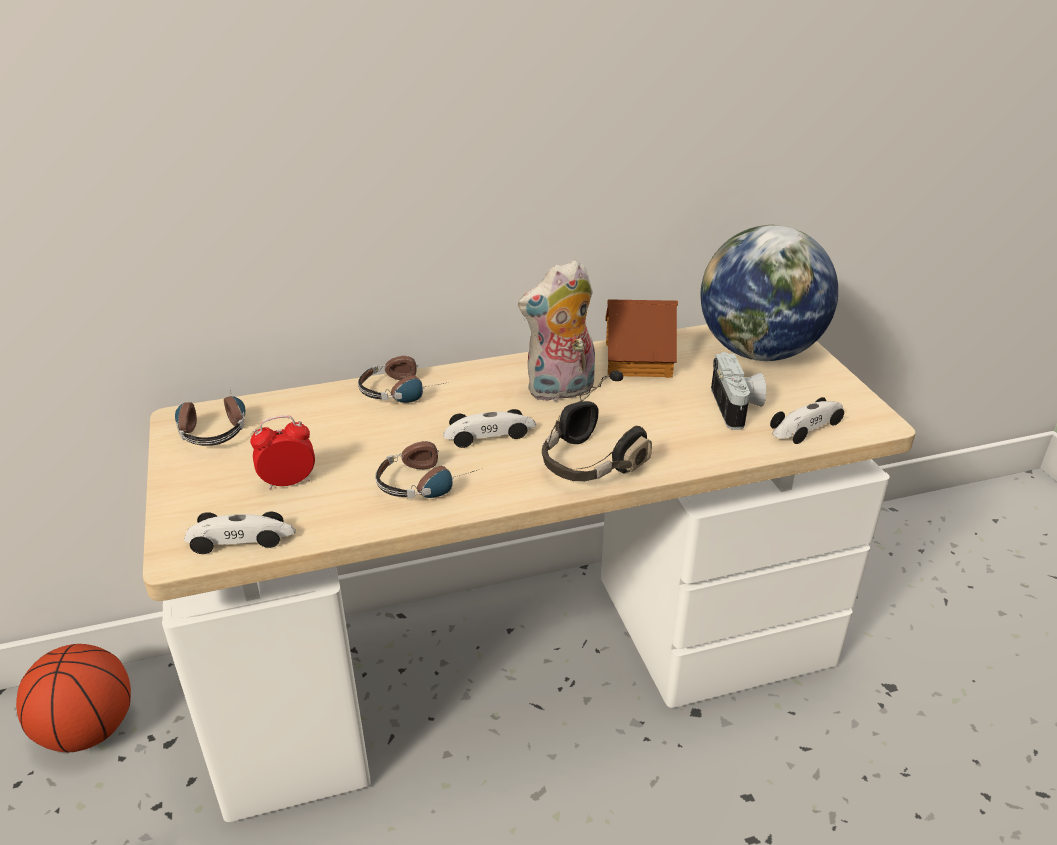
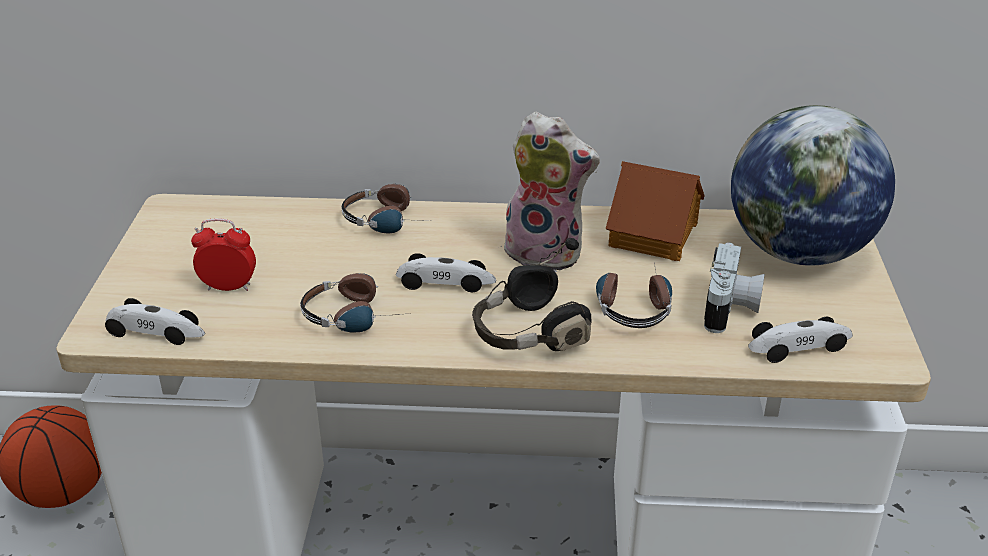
camera: 20 degrees right, 0 degrees up
(213, 426) = (193, 220): headphones -> headphones (633, 304)
(560, 391) = (547, 252): plush toy -> plush toy turned 150 degrees counterclockwise

